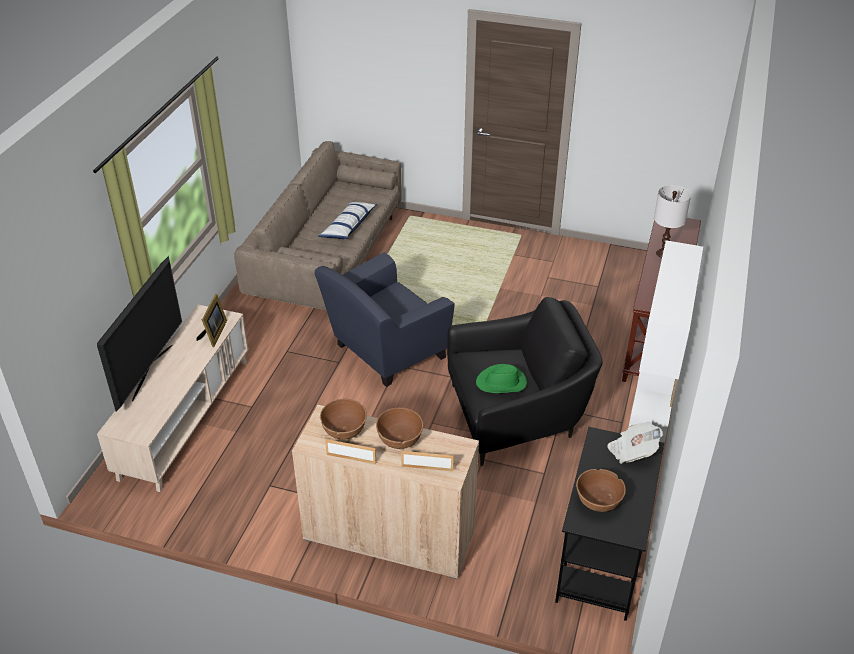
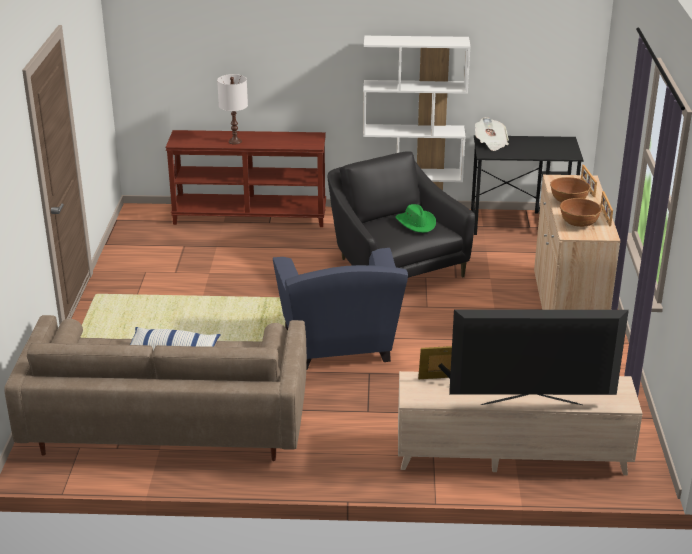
camera: 105 degrees left, 10 degrees down
(385, 352) = (340, 347): blue armchair -> blue armchair turned 45 degrees clockwise
(598, 501) = (547, 151): brown bowl -> none

